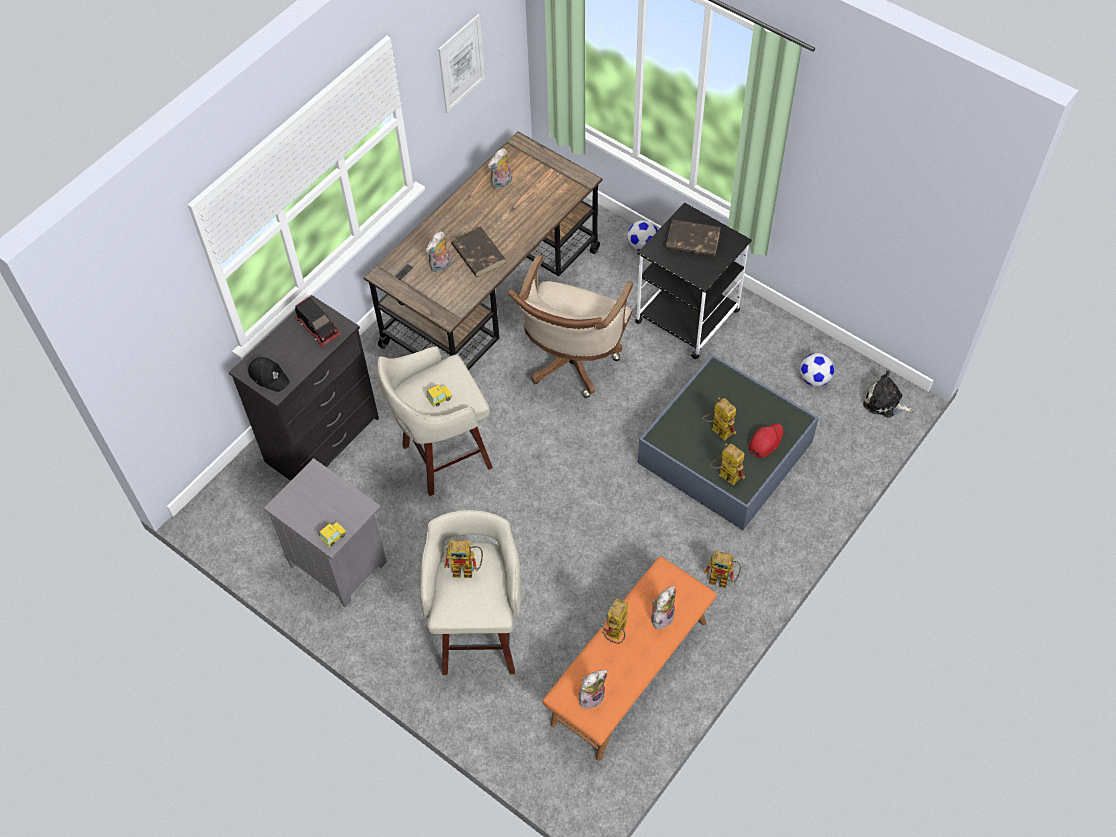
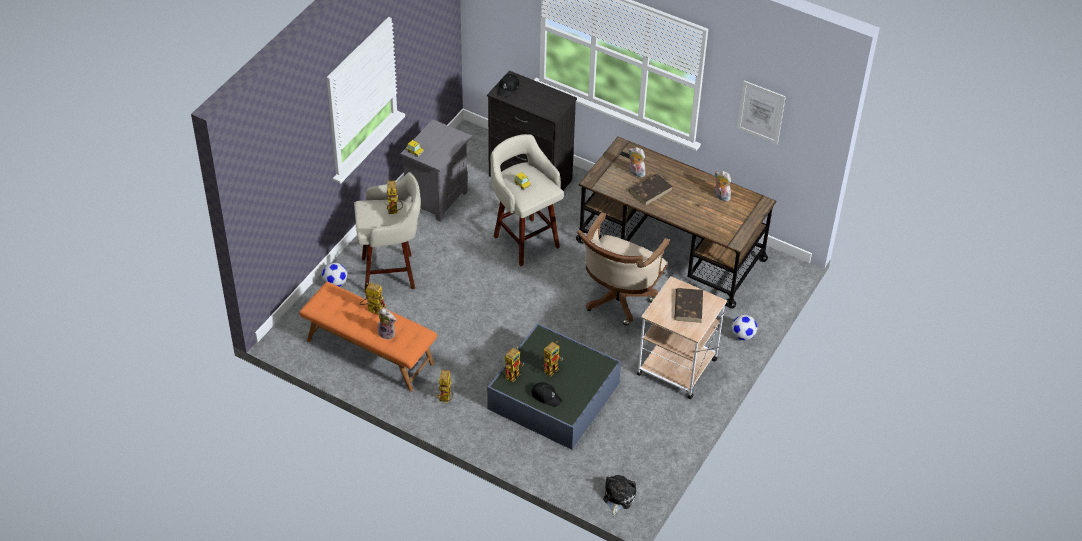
camera: 80 degrees right, 10 degrees down
(319, 327) = (550, 104): toy truck -> none
(571, 365) = (617, 301): office chair -> office chair turned 75 degrees counterclockwise
(591, 695) = (328, 301): plush toy -> none
(688, 318) = (676, 368): black cart -> beige cart
(765, 441) = (546, 396): red cap -> black cap
(814, 379) = (632, 450): football -> football (335, 283)

